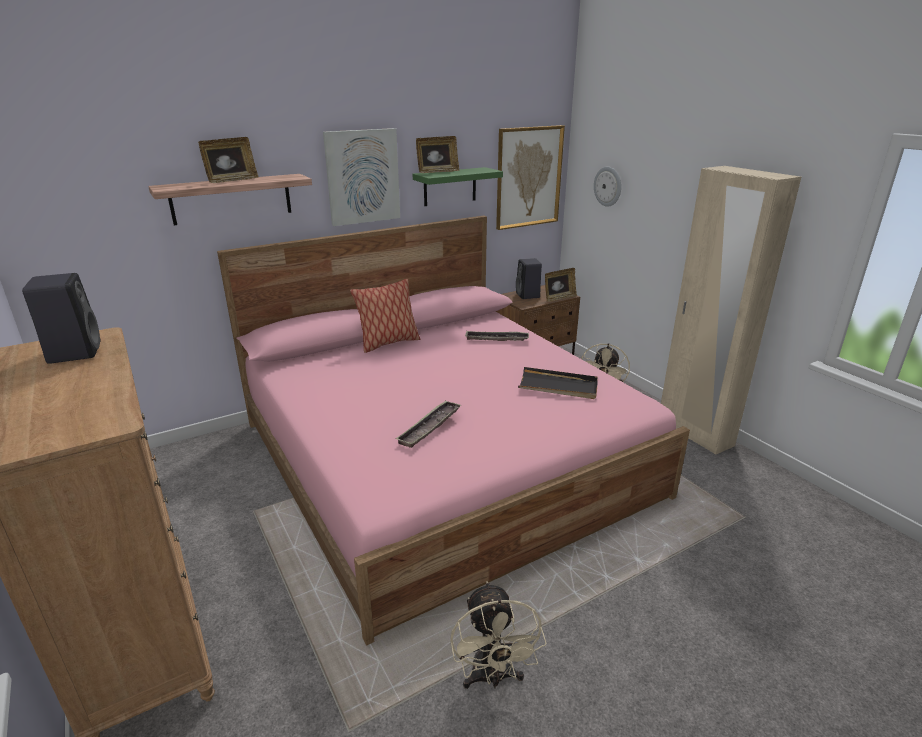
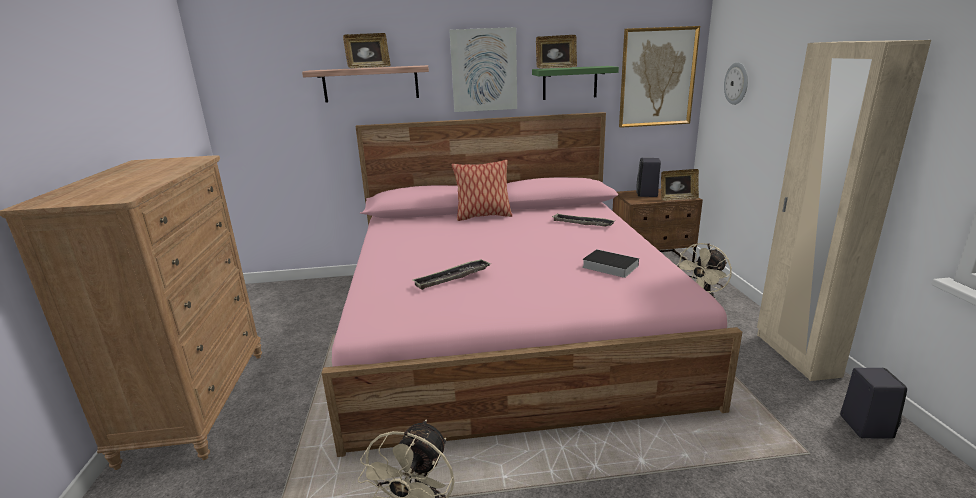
camera: 25 degrees right, 5 degrees down
(74, 352) = (171, 164): black speaker -> black speaker (864, 425)
(558, 386) = (608, 266): black tray -> book

